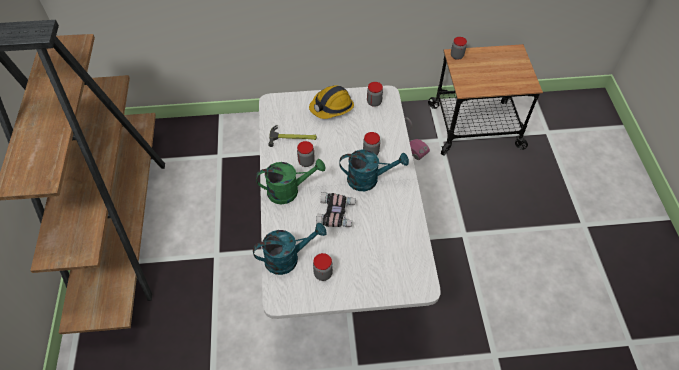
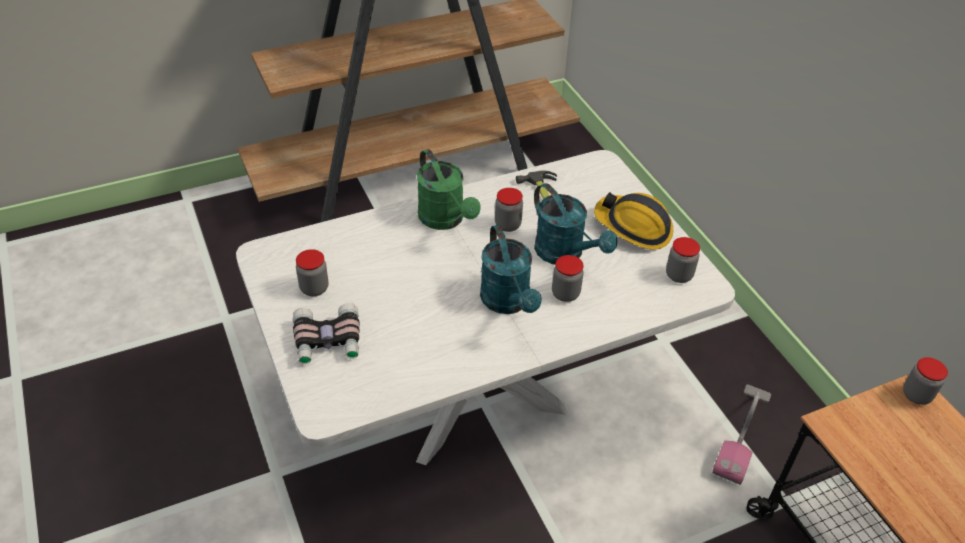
camera: 70 degrees right, 10 degrees down
(288, 258) = (330, 246): turquoise watering can -> turquoise watering can (565, 254)
(337, 213) = (426, 280): binoculars -> binoculars (328, 342)

